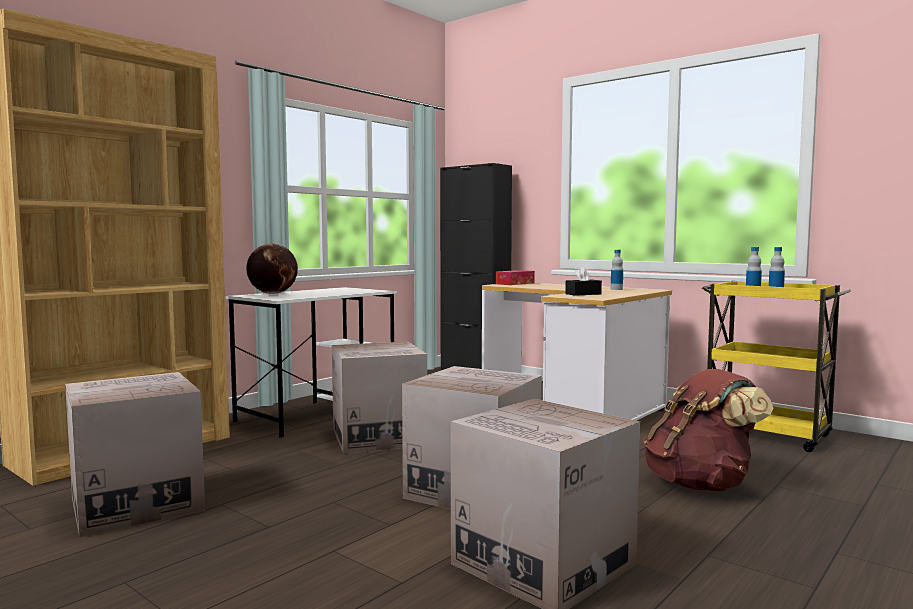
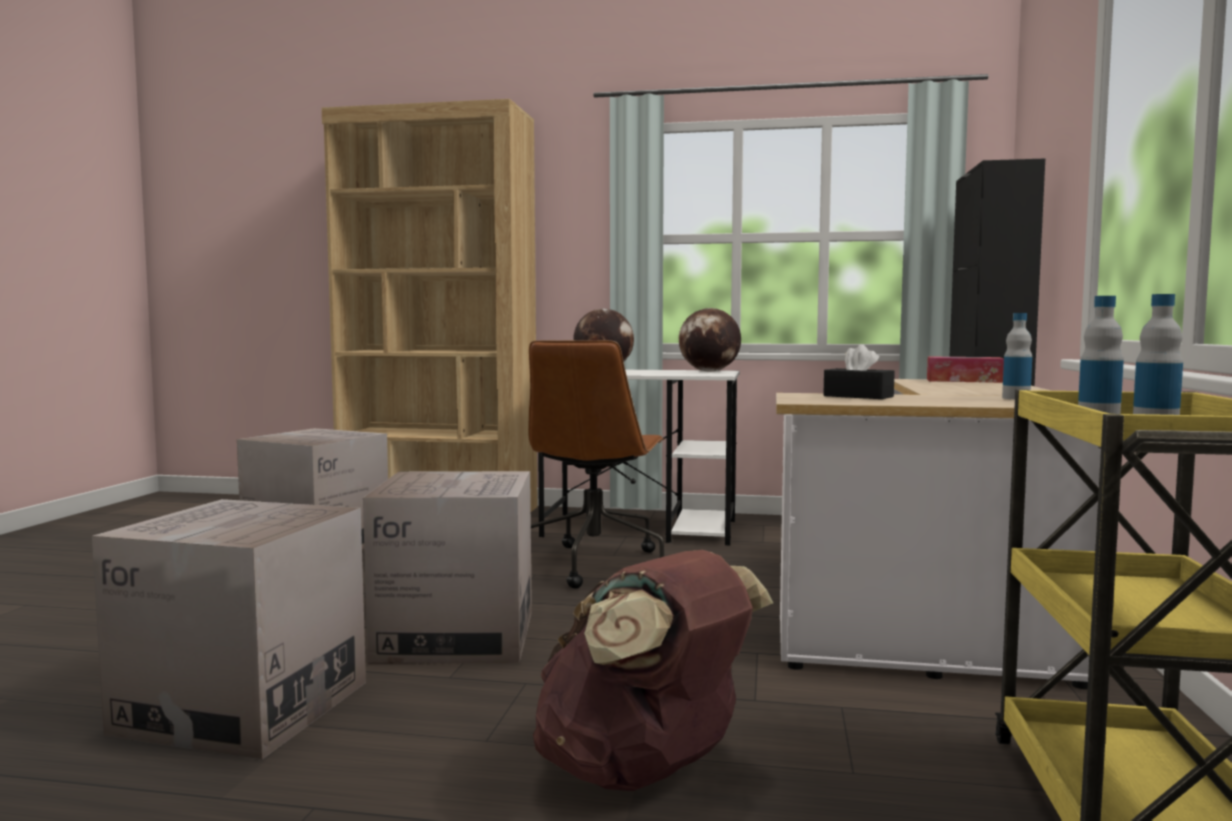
camera: 60 degrees right, 0 degrees up
(344, 289) = (709, 371): none -> globe
(378, 437) = (594, 564): cardboard box -> brown office chair

